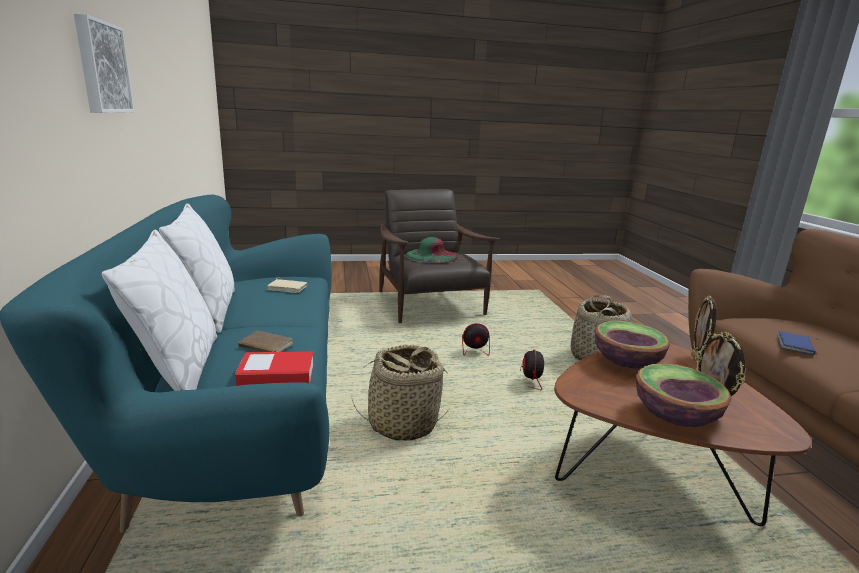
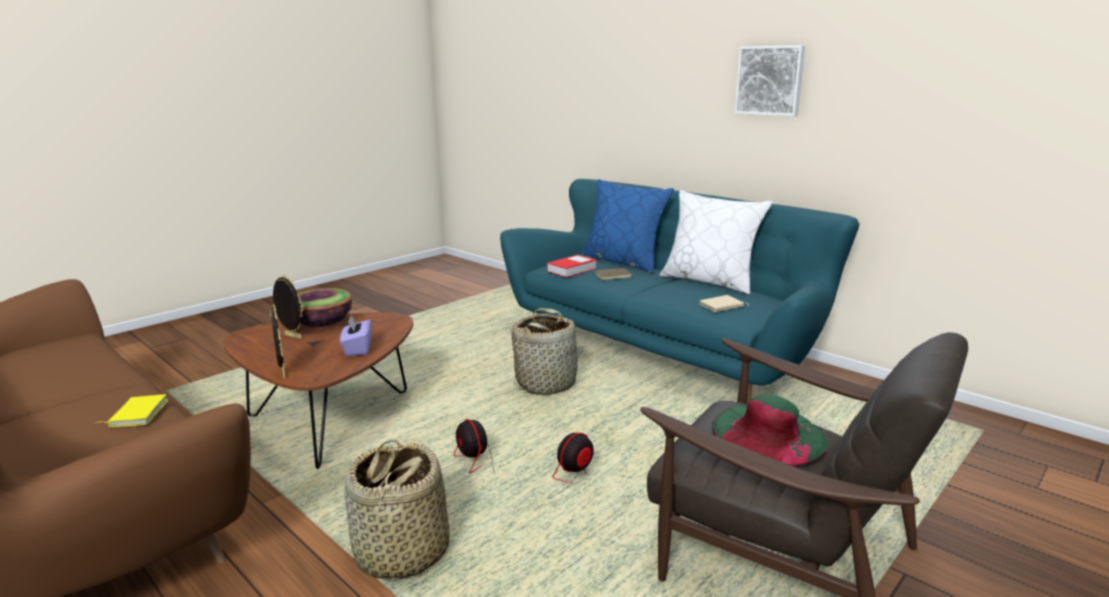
camera: 145 degrees right, 0 degrees up
(178, 370) = (623, 262): white pillow -> blue pillow
(626, 362) = (357, 349): bowl -> purple tissue box
(796, 345) = (137, 414): blue book -> yellow book

